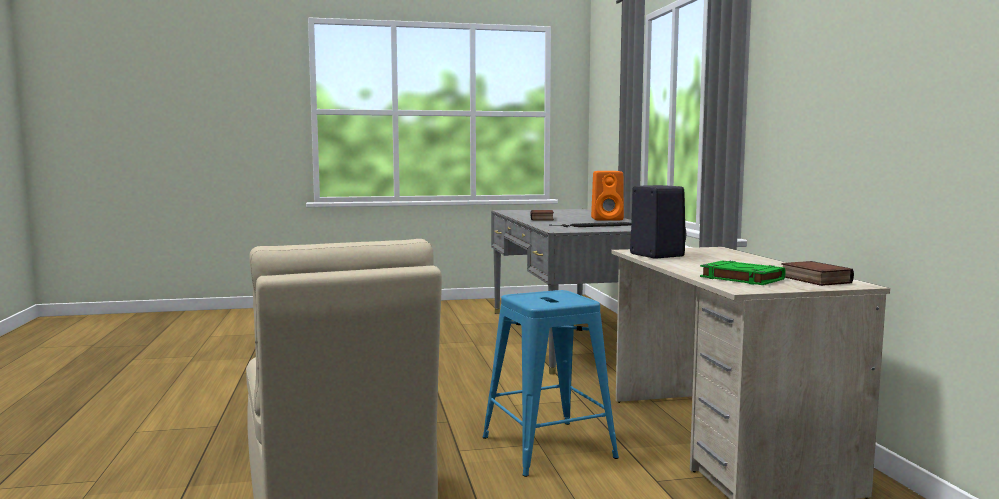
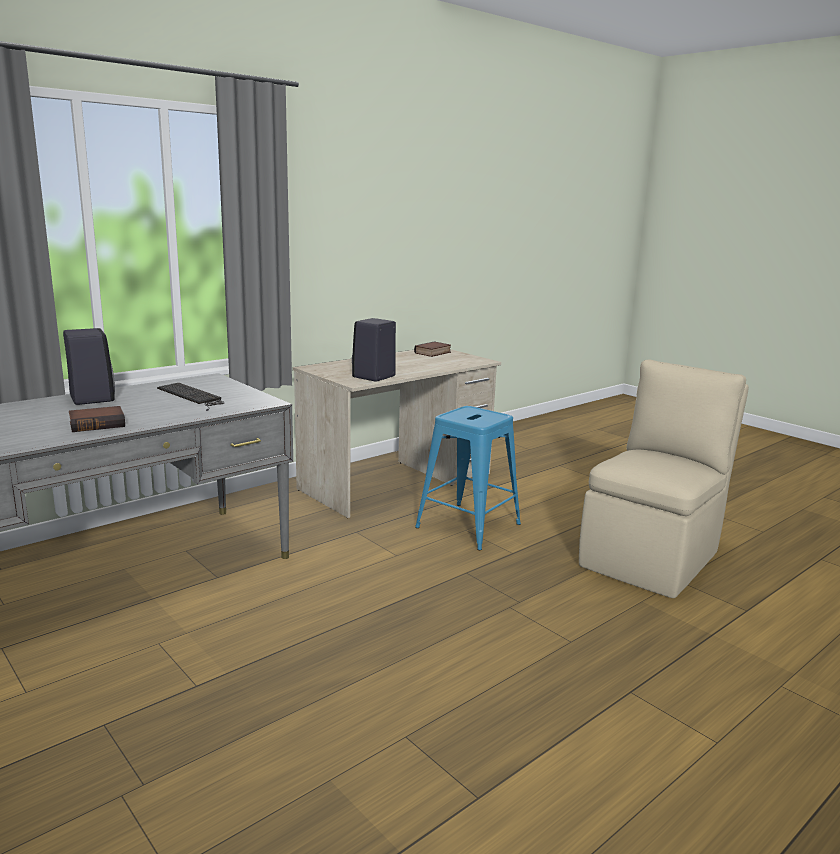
camera: 120 degrees left, 10 degrees up
(608, 219) = (91, 398): orange speaker -> black speaker
(740, 278) = (450, 361): green book -> none

